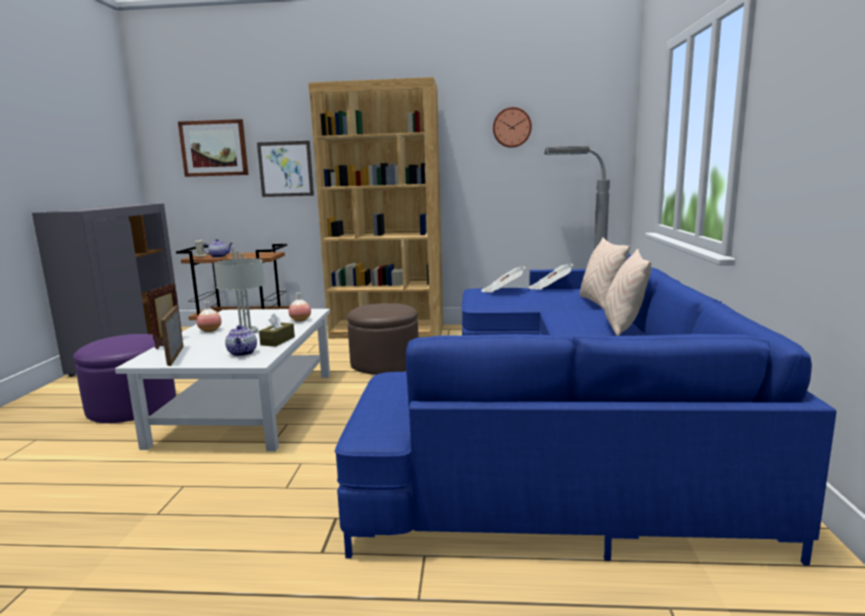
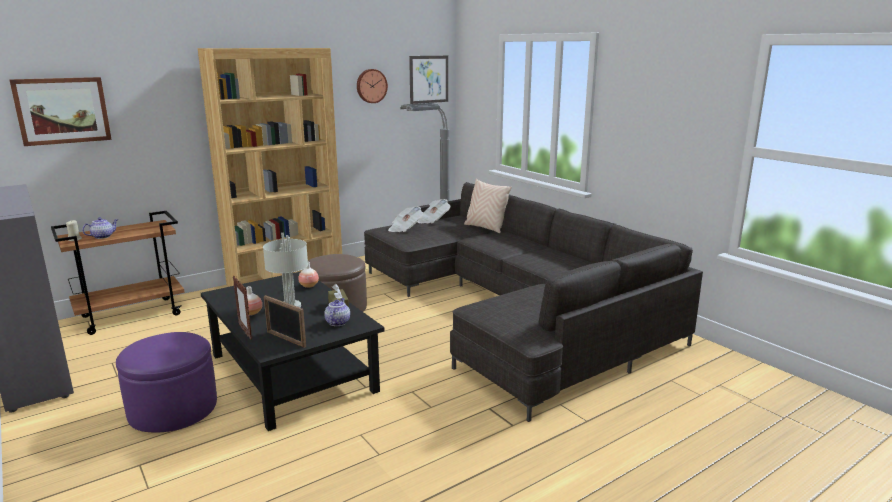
camera: 40 degrees left, 5 degrees up
(242, 353) = (337, 322): teapot -> teapot turned 120 degrees counterclockwise
(249, 407) = (293, 372): white coffee table -> black coffee table
(285, 169) = (157, 130): picture -> picture (429, 79)
(567, 413) = (513, 309): blue sofa -> grey sofa
(623, 327) = (530, 244): beige pillow -> none

